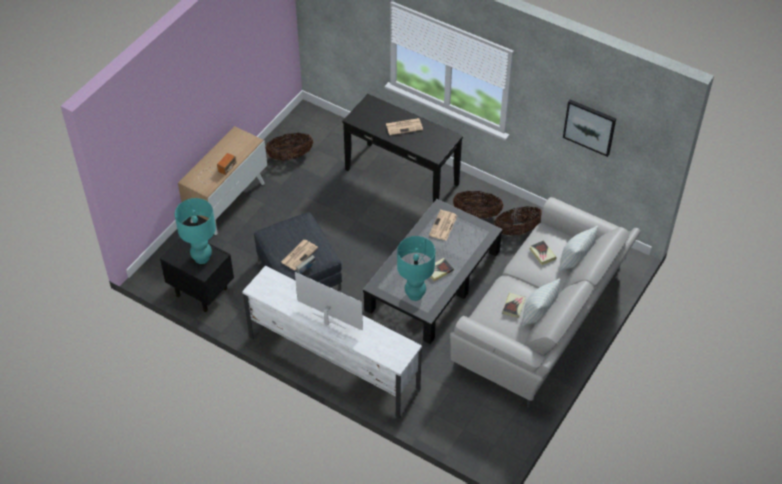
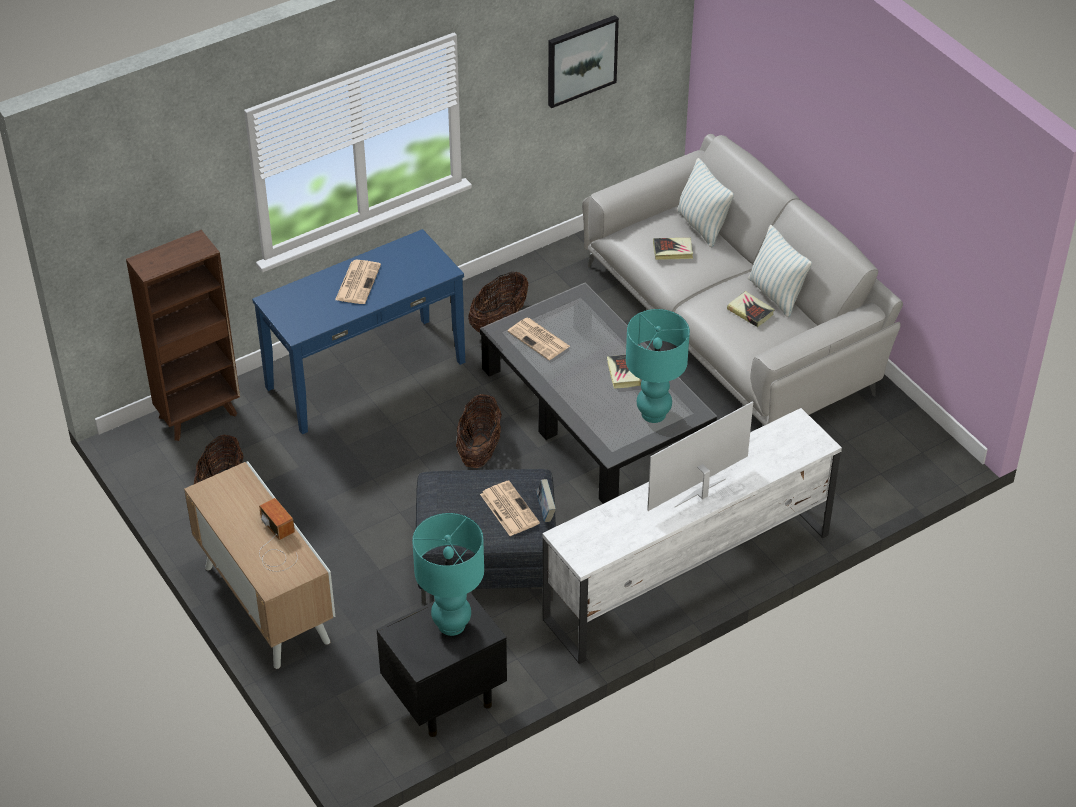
camera: 65 degrees left, 5 degrees down
(335, 127) = (199, 415): none -> brown bookcase
(402, 176) = (365, 374): black console table -> blue console table
(517, 230) = (558, 292): basket -> basket (479, 450)

